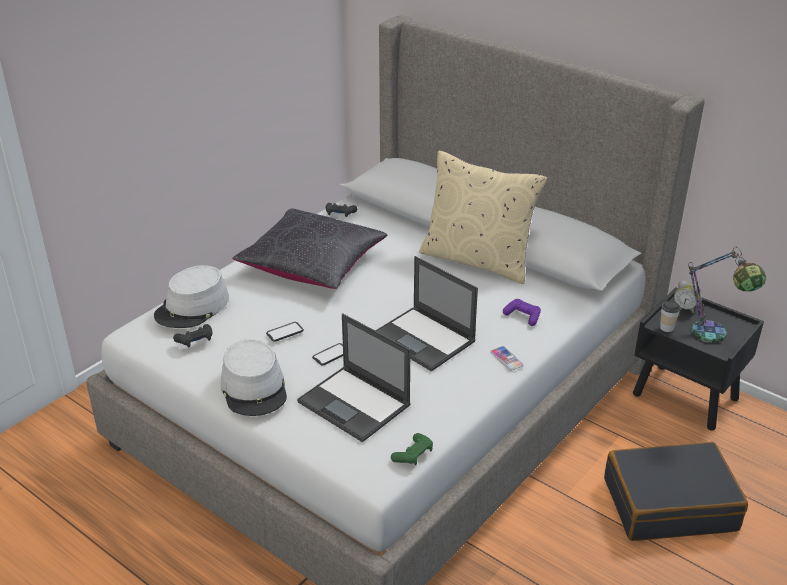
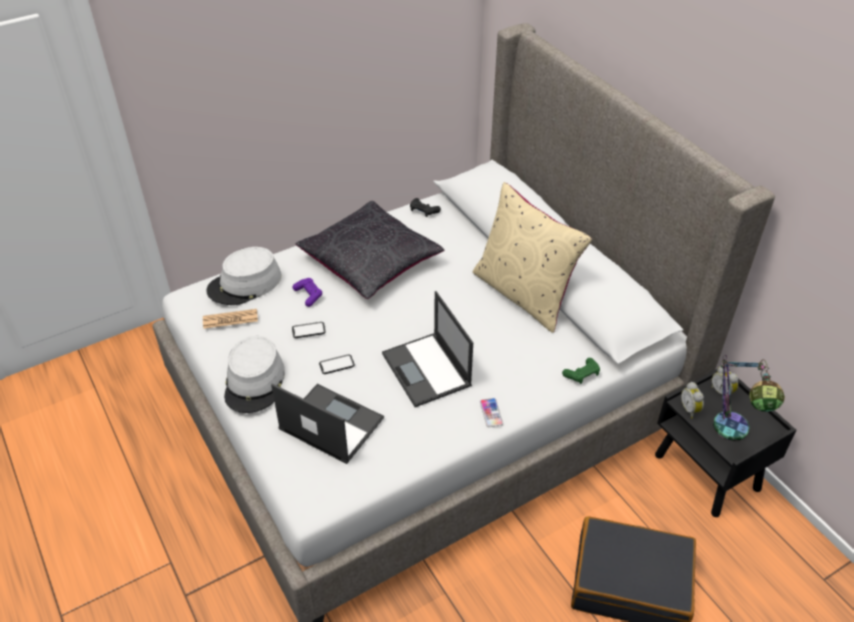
camera: 20 degrees right, 10 degrees up
(195, 340) = (230, 319): black game controller -> newspaper
(355, 404) = (330, 423): laptop -> laptop turned 150 degrees clockwise
(413, 455) = (353, 491): green game controller -> green game controller (582, 374)
(522, 316) = (532, 369): purple game controller -> purple game controller (308, 295)
(666, 328) = (690, 409): cup -> alarm clock

